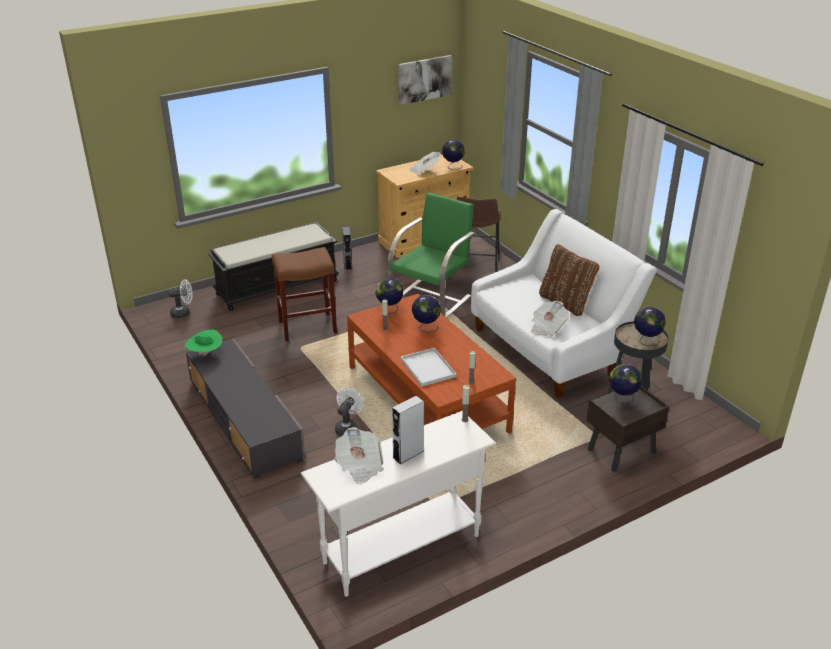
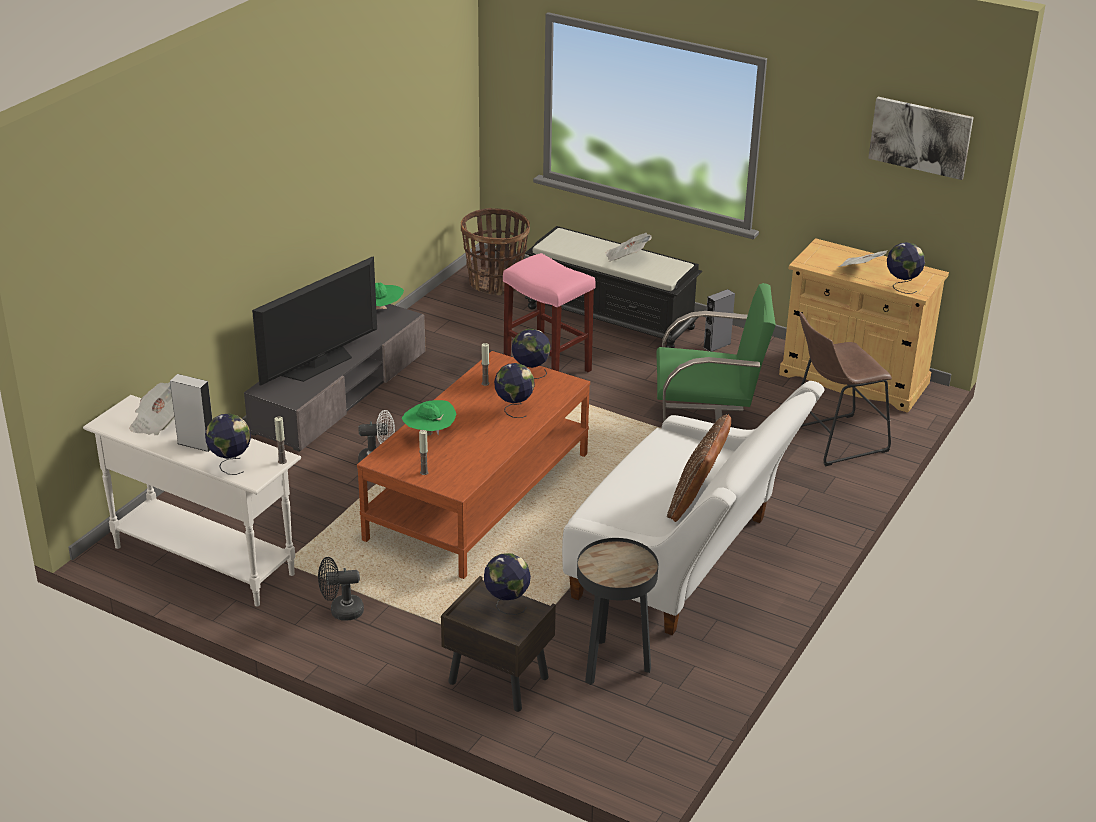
camera: 60 degrees right, 0 degrees up
(183, 313) = (495, 284): white fan -> basket
(249, 401) = (319, 364): none -> television
(308, 326) = (548, 367): brown stool -> pink stool
(427, 367) = (429, 434): white tray -> green hat
(510, 496) = (341, 611): none -> black fan
(547, 328) = (616, 502): newspaper -> newspaper (626, 258)
(646, 341) = (611, 571): globe -> globe (231, 464)

